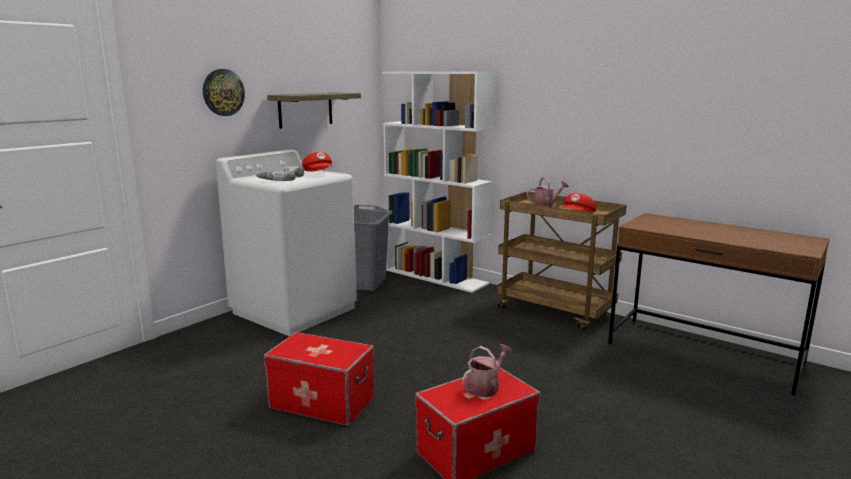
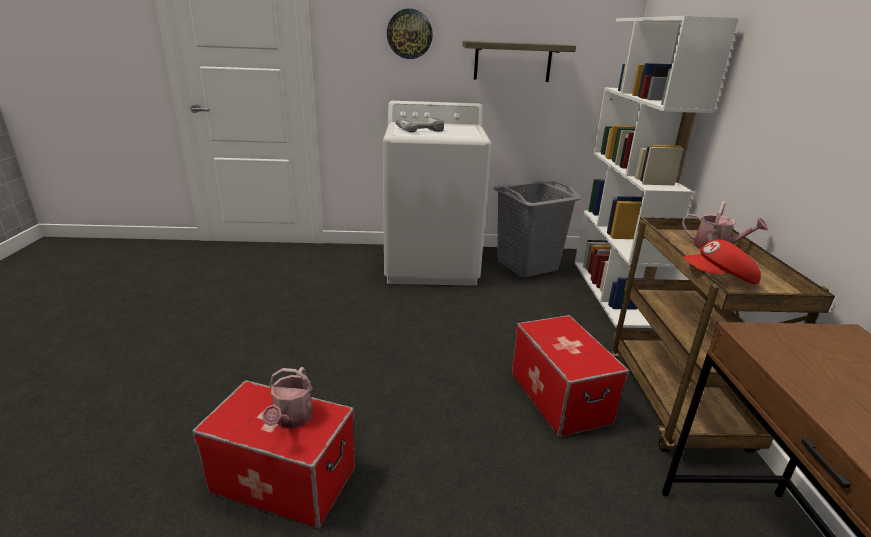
camera: 50 degrees right, 10 degrees up
(318, 173) = (464, 132): red cap -> none
(322, 402) = (297, 348): storage box -> storage box (560, 397)
(485, 387) = (291, 419): watering can -> watering can turned 90 degrees clockwise

